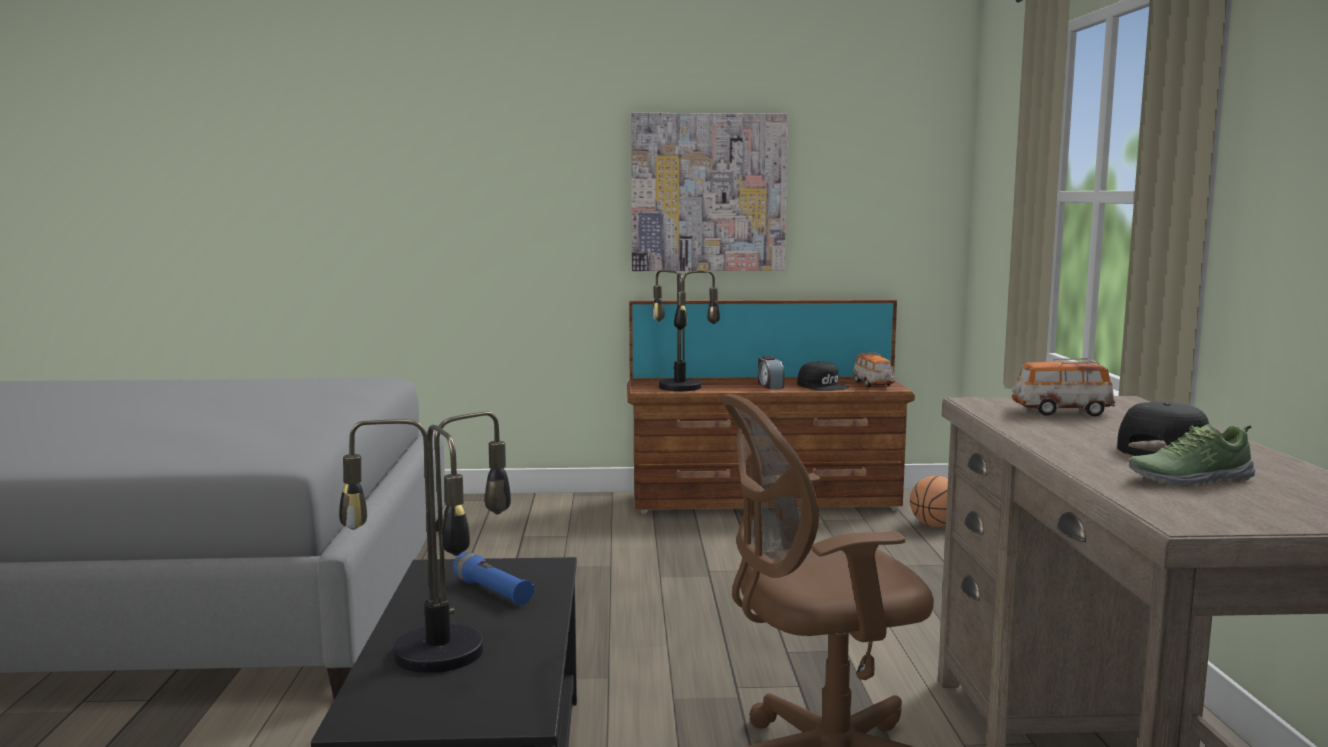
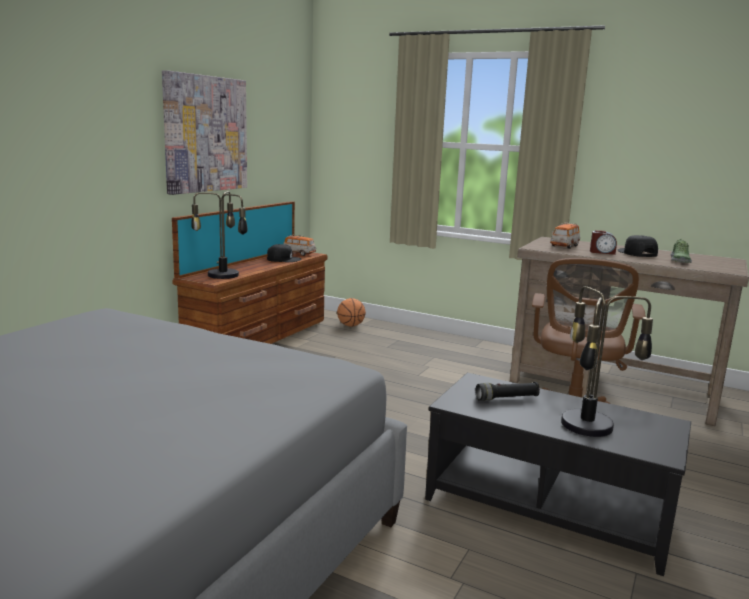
camera: 60 degrees left, 5 degrees up
(493, 592) = (506, 398): blue flashlight -> black flashlight
(770, 385) = (260, 264): alarm clock -> alarm clock (602, 252)

